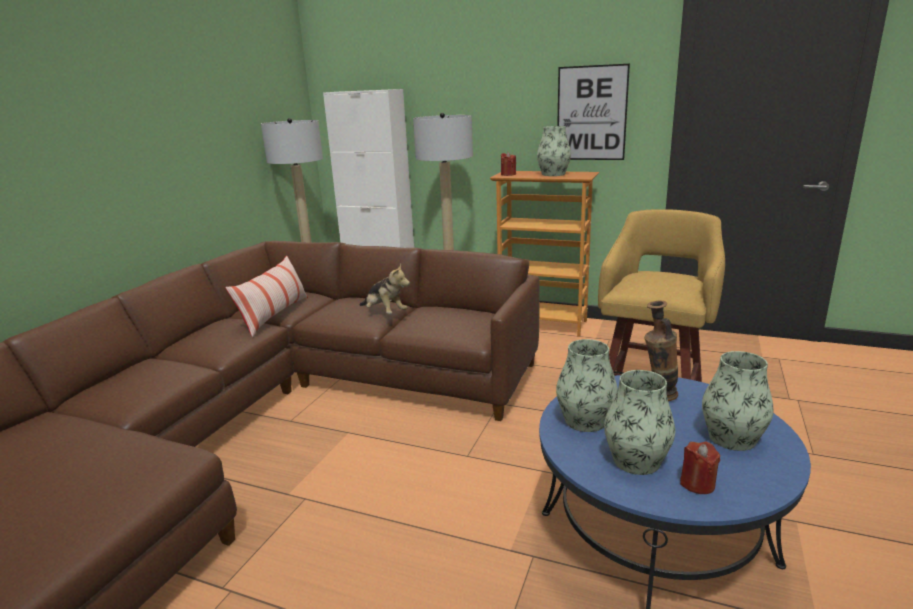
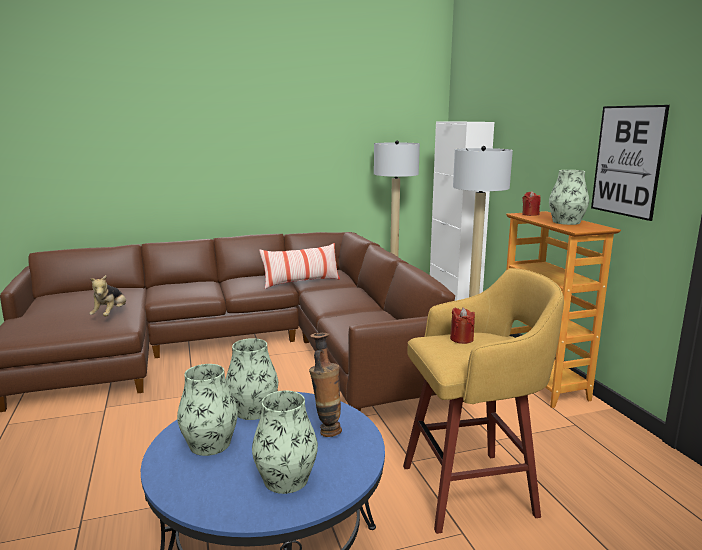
camera: 50 degrees right, 5 degrees down
(384, 313) = (347, 303): plush toy -> plush toy (111, 314)
(697, 484) = (195, 476): red candle -> red candle (461, 339)

